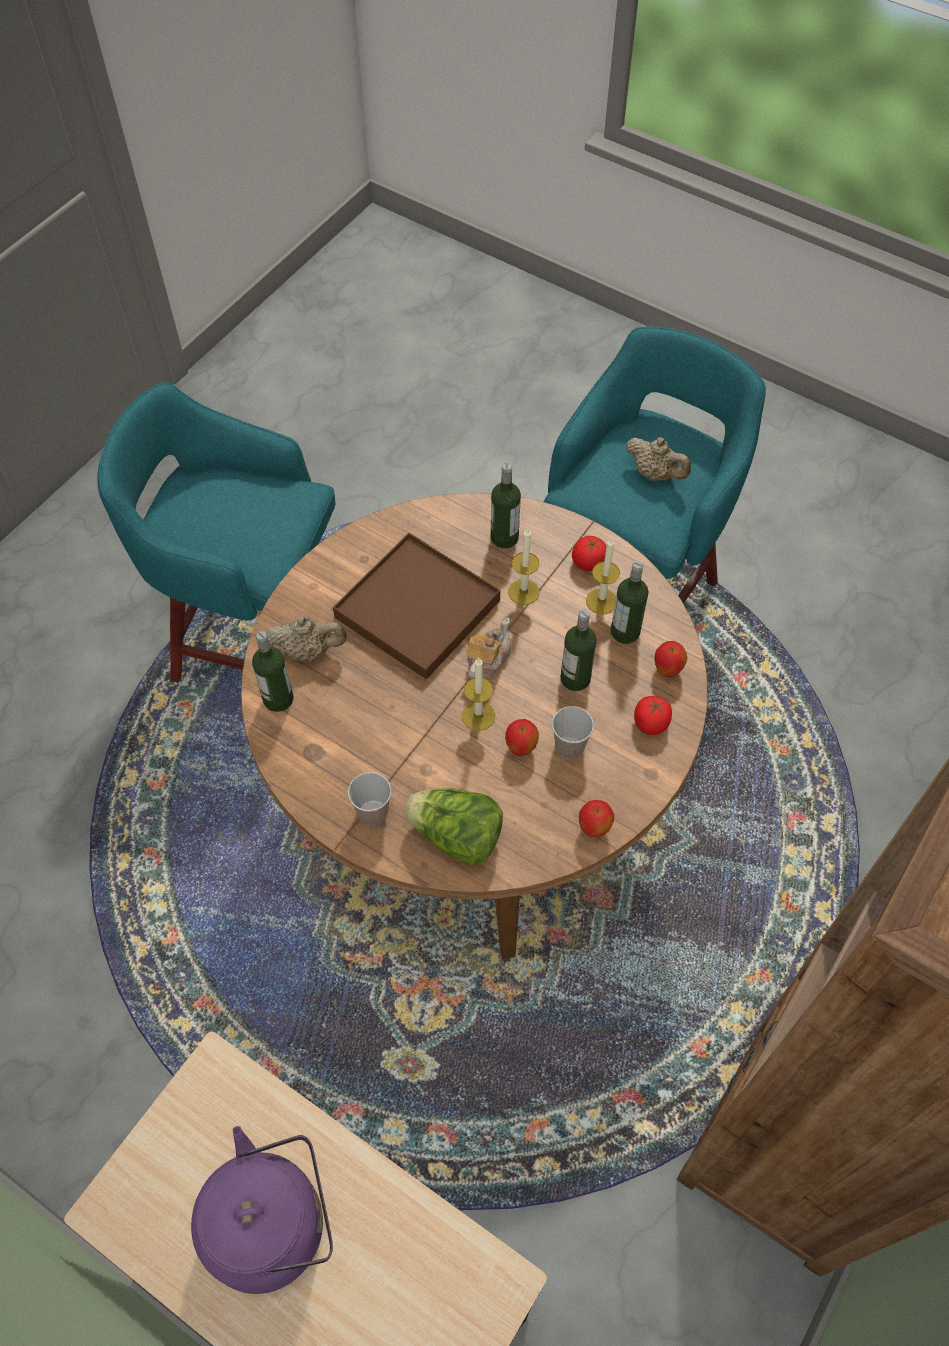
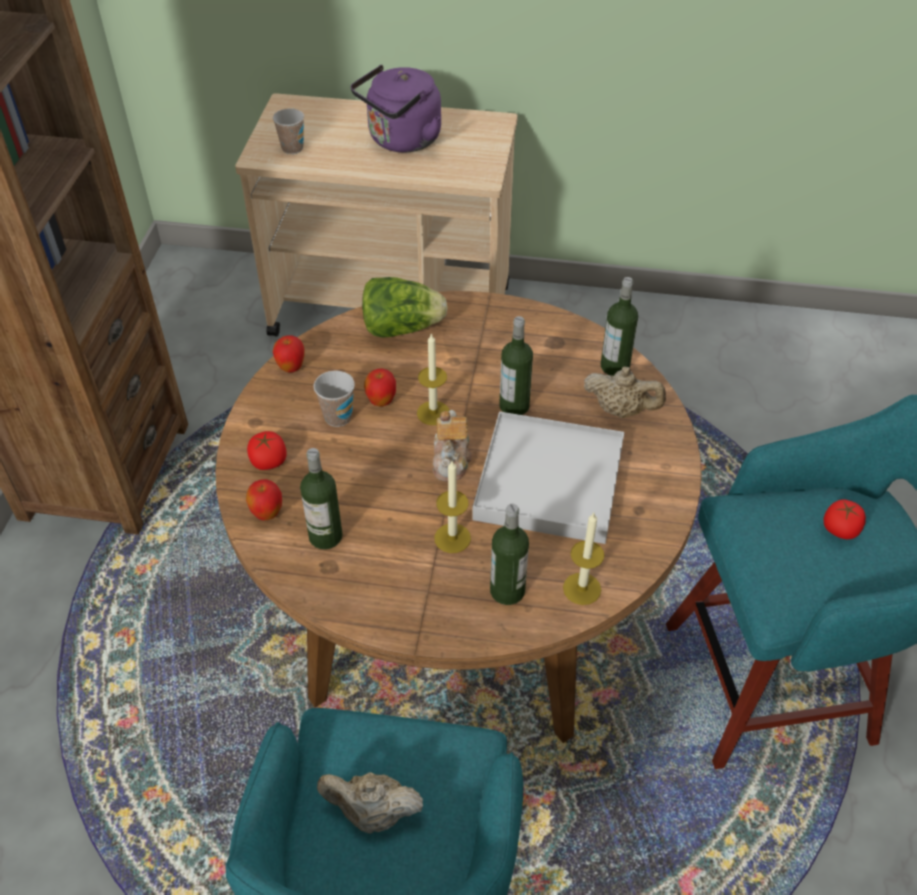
camera: 155 degrees right, 10 degrees down
(309, 650) = (621, 410): beige teapot -> beige teapot turned 135 degrees counterclockwise
(373, 813) = (477, 321): cup -> cup (292, 148)
(417, 609) = (549, 481): brown tray -> white tray
(575, 678) = (358, 474): bottle -> bottle (514, 406)
(588, 562) = (397, 598): tomato -> tomato (840, 529)
(601, 601) = (364, 559): candle -> candle (582, 588)

